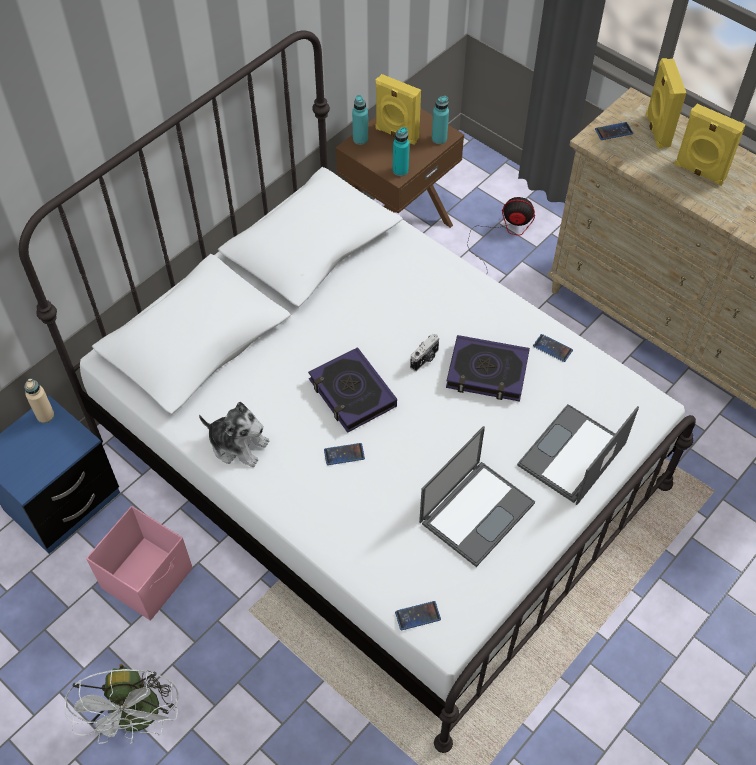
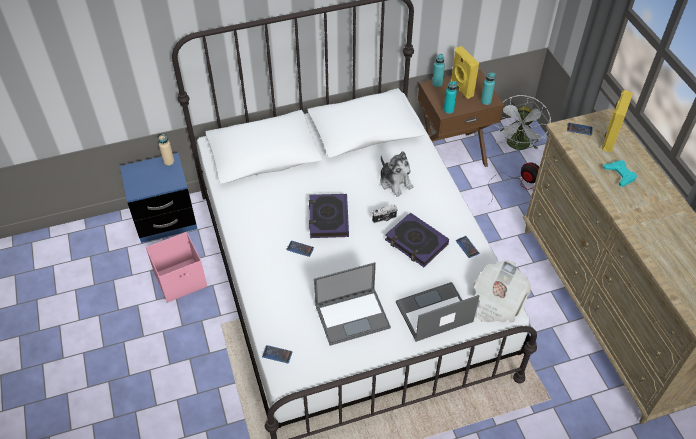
camera: 30 degrees right, 5 degrees down
(138, 719) = (126, 350): white fan -> white fan (518, 146)
(238, 444) = (246, 217): plush toy -> plush toy (395, 182)
(636, 403) = (497, 302): none -> newspaper
(699, 172) = (619, 175): yellow speaker -> turquoise game controller

